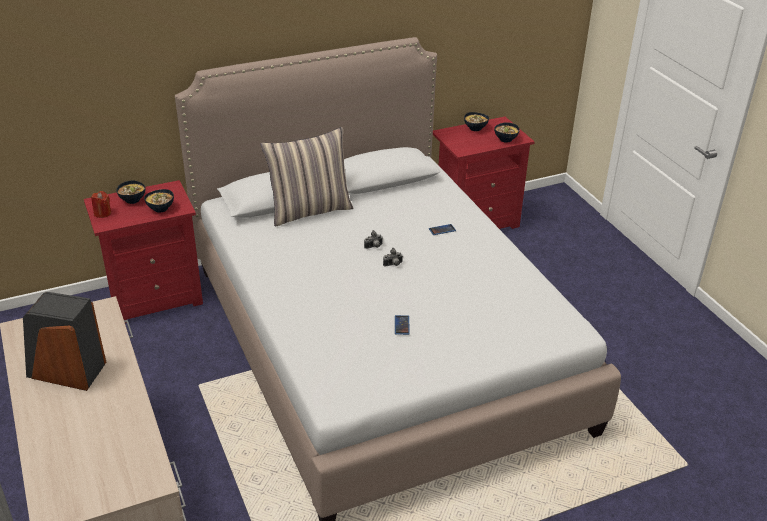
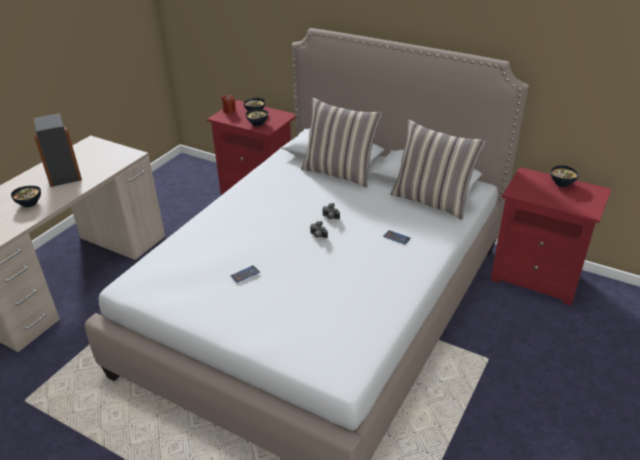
camera: 55 degrees right, 0 degrees up
(414, 190) = (432, 201): none -> pillow
(505, 139) = (572, 204): bowl -> bowl (29, 203)

